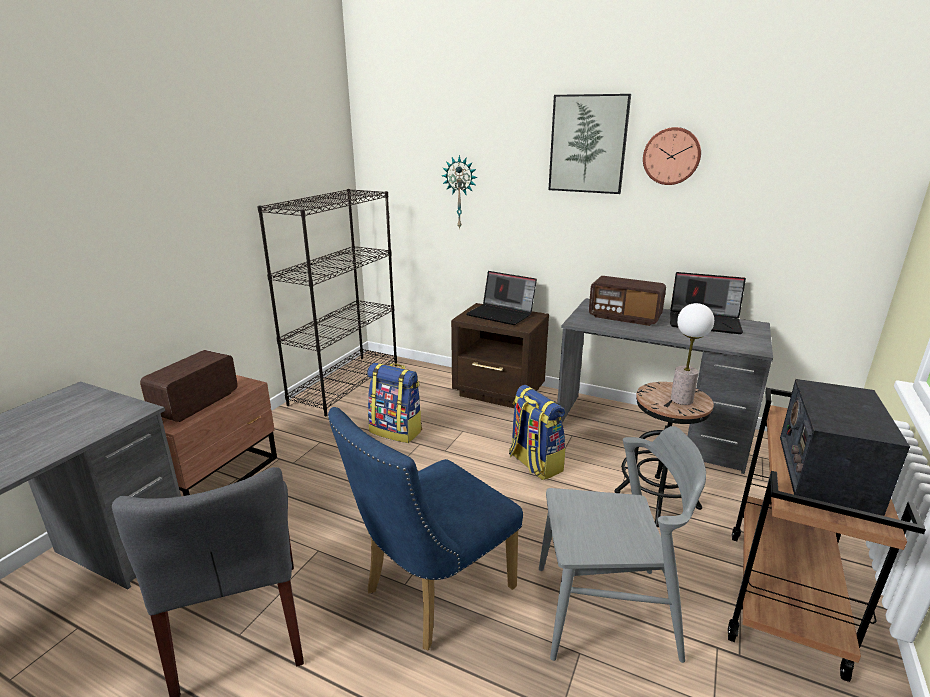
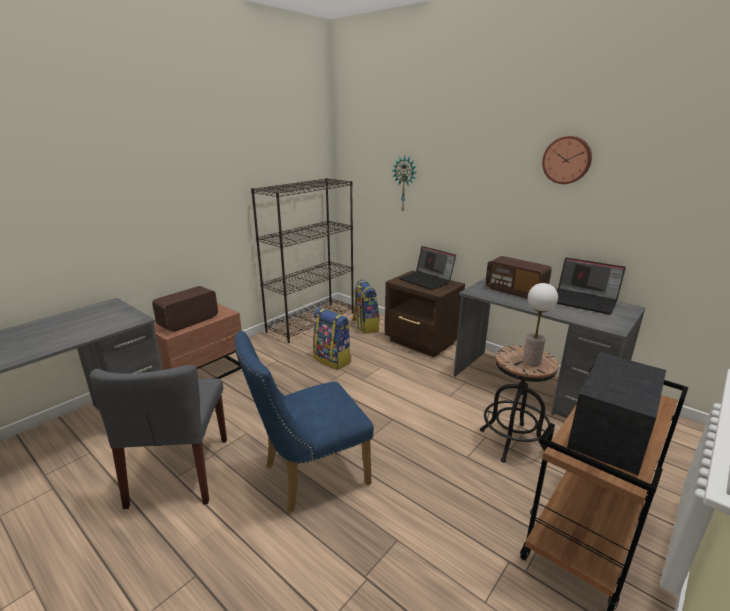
camera: 15 degrees right, 0 degrees up
(534, 464) = (425, 399): backpack -> backpack (365, 326)
(588, 144) = (500, 148): picture -> none
(606, 612) = (431, 516): grey chair -> none

